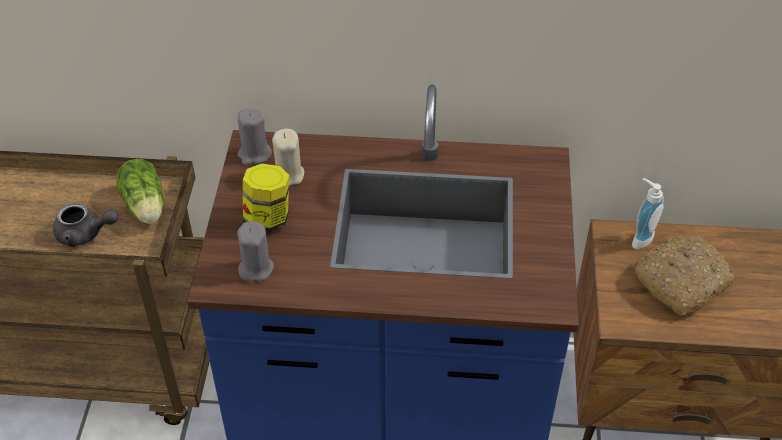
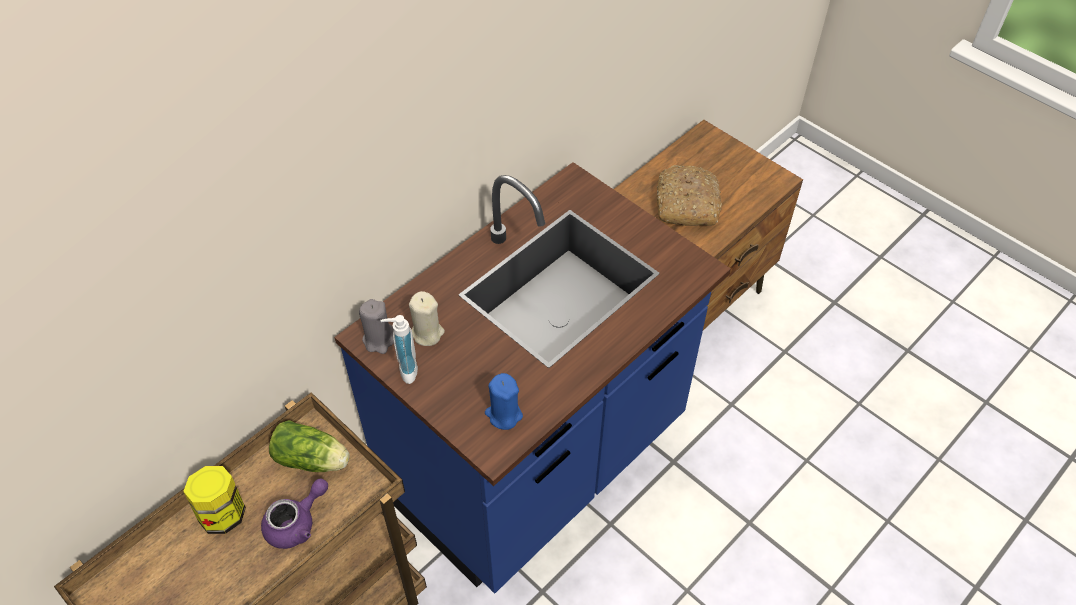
camera: 50 degrees left, 5 degrees up
(85, 234) = (297, 523): grey teapot -> purple teapot
(255, 268) = (504, 414): grey candle -> blue candle
(268, 218) = (459, 374): jar -> jar (223, 513)
(639, 238) = (630, 196): soap dispenser -> soap dispenser (404, 370)

